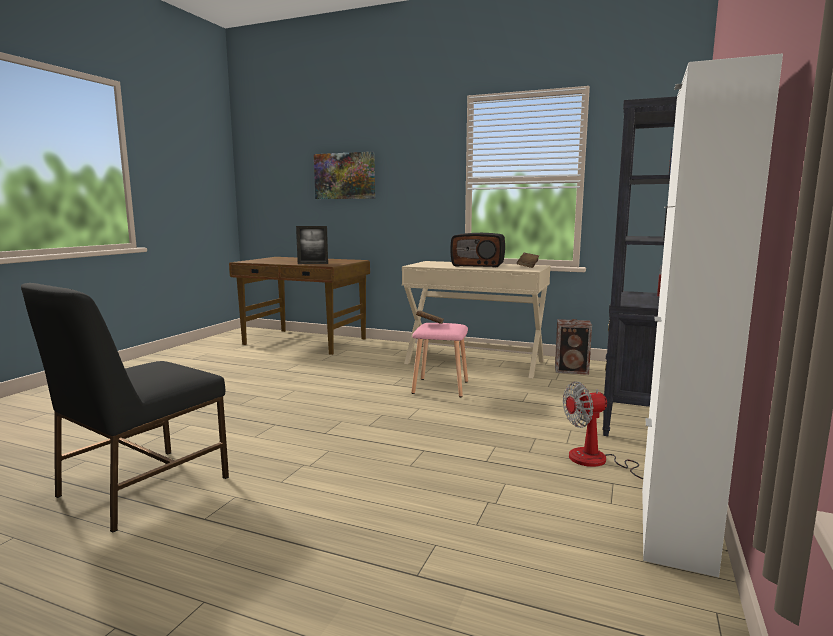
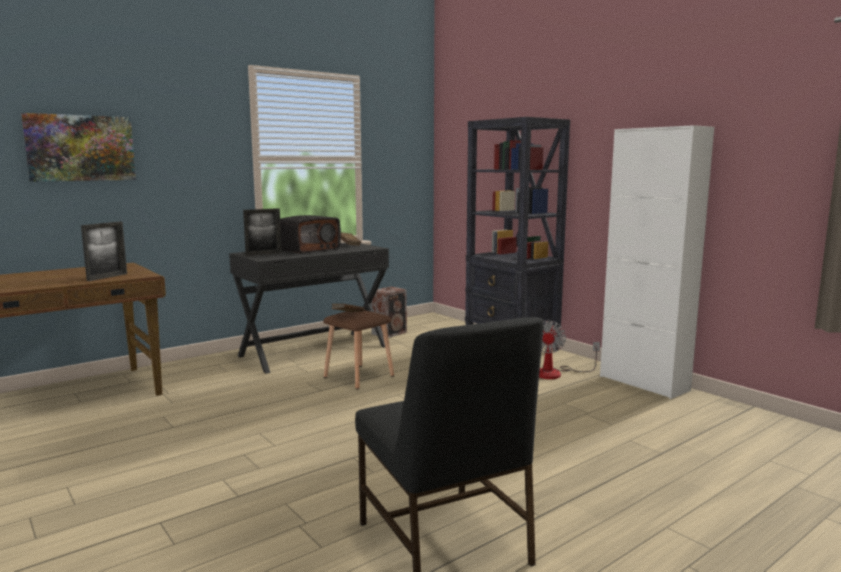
camera: 60 degrees left, 0 degrees up
(435, 263) = (263, 254): none -> picture frame
(439, 387) = (358, 377): pink stool -> brown stool
(475, 362) = (314, 351): beige desk -> black desk

